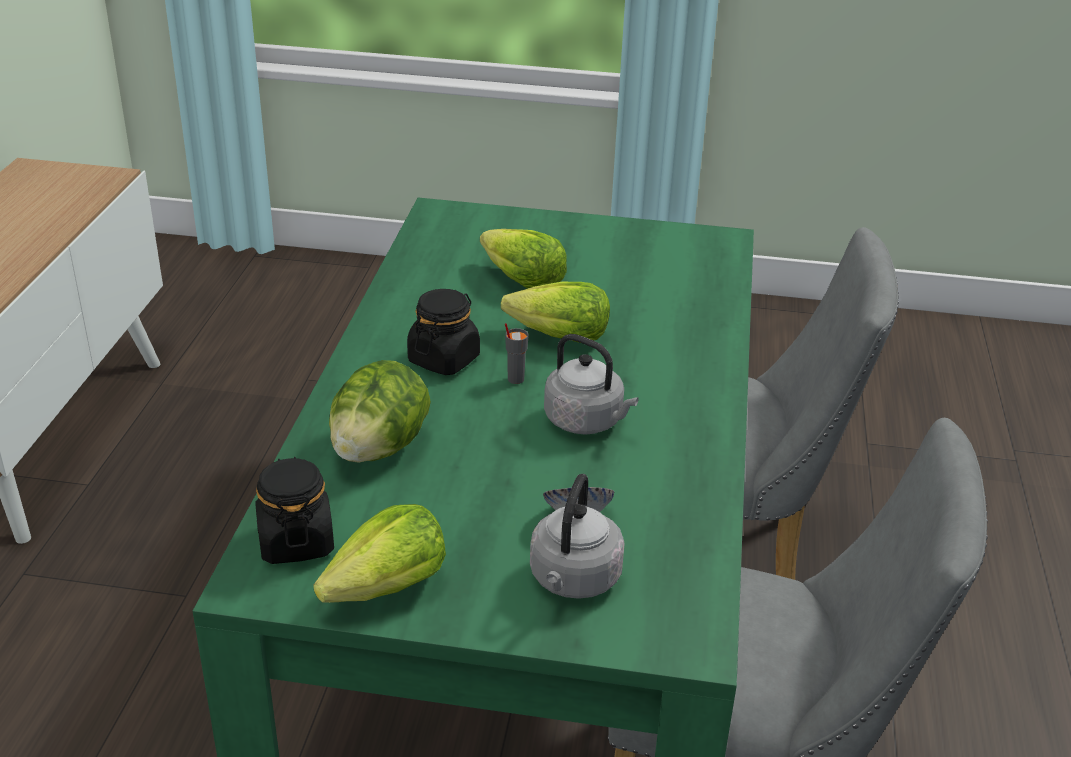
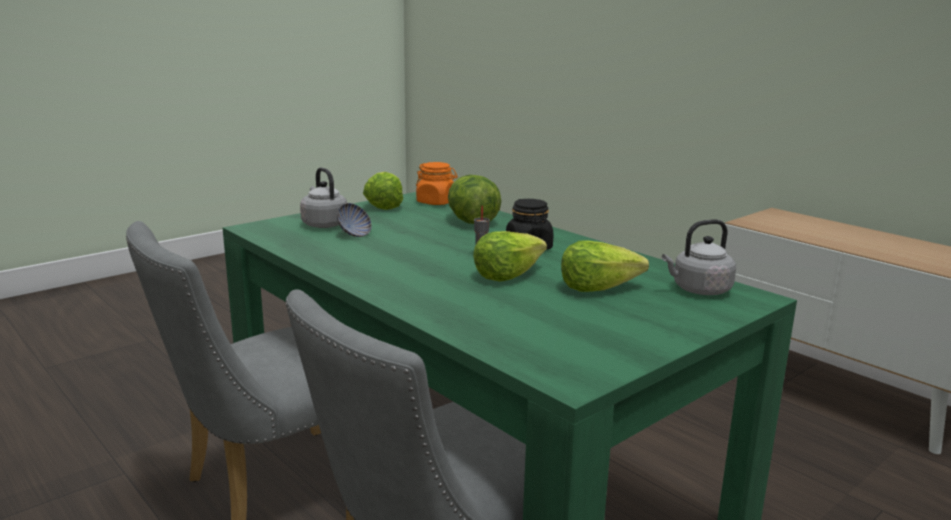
camera: 130 degrees right, 15 degrees down
(296, 541) = (436, 202): black jar -> orange jar
(587, 421) = (413, 255): grey kettle -> grey kettle (698, 290)

